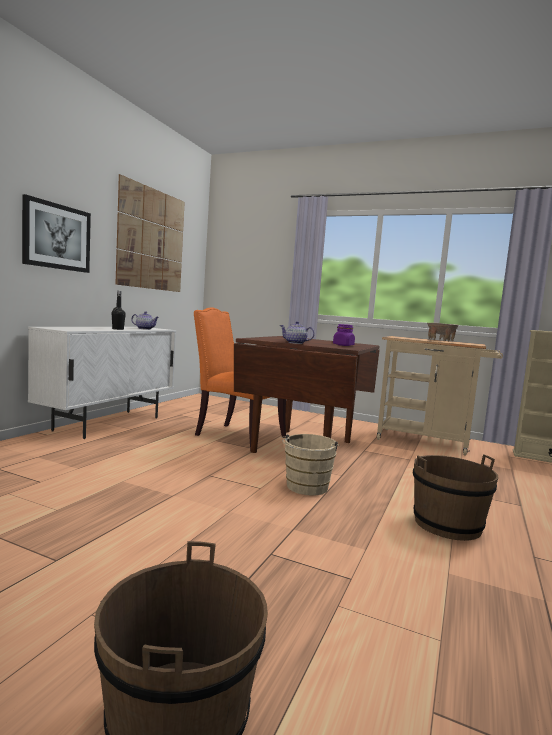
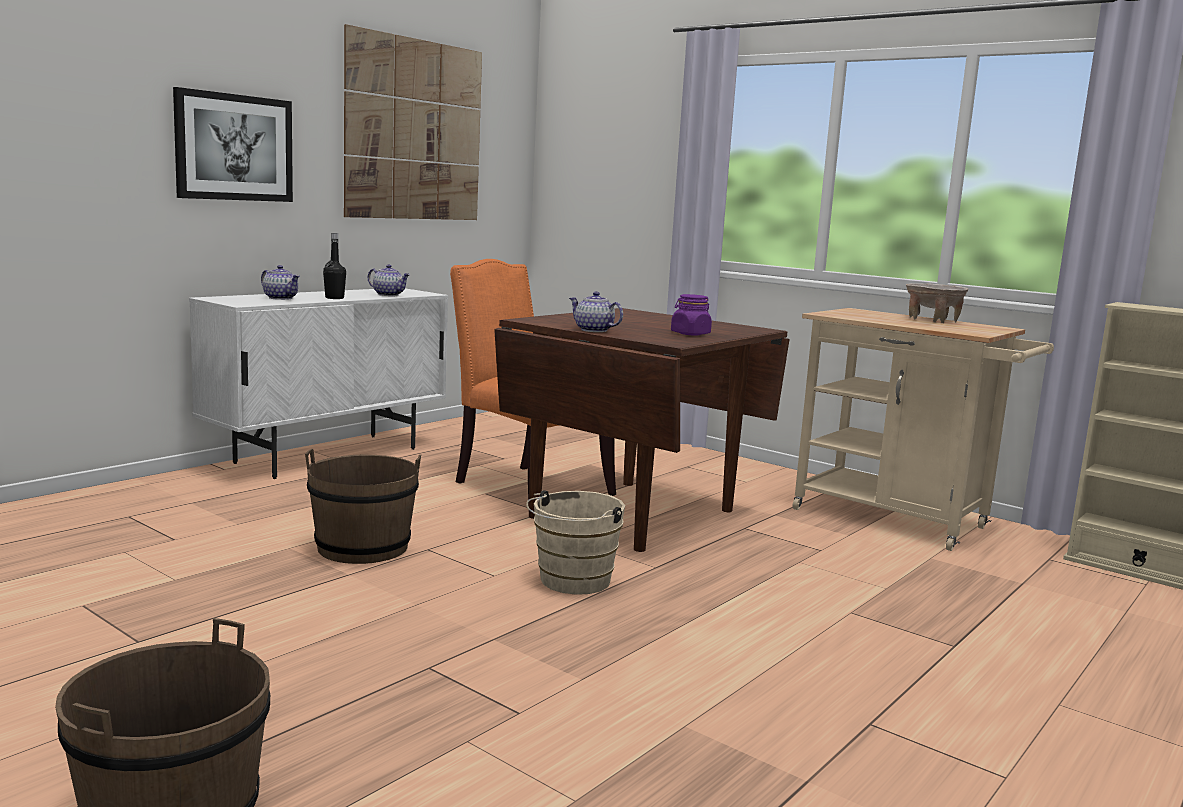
camera: 15 degrees right, 5 degrees up
(86, 328) = (280, 298): none -> teapot
(447, 524) = (766, 660): brown bucket -> brown bucket (363, 547)

